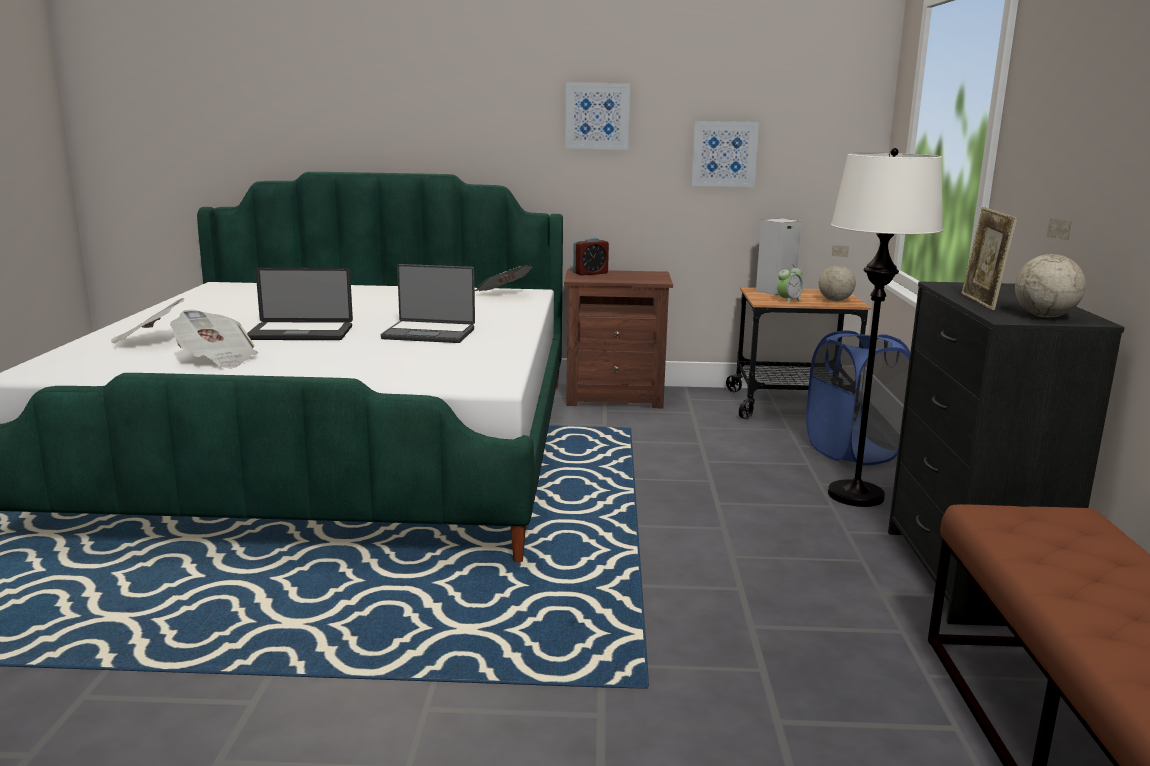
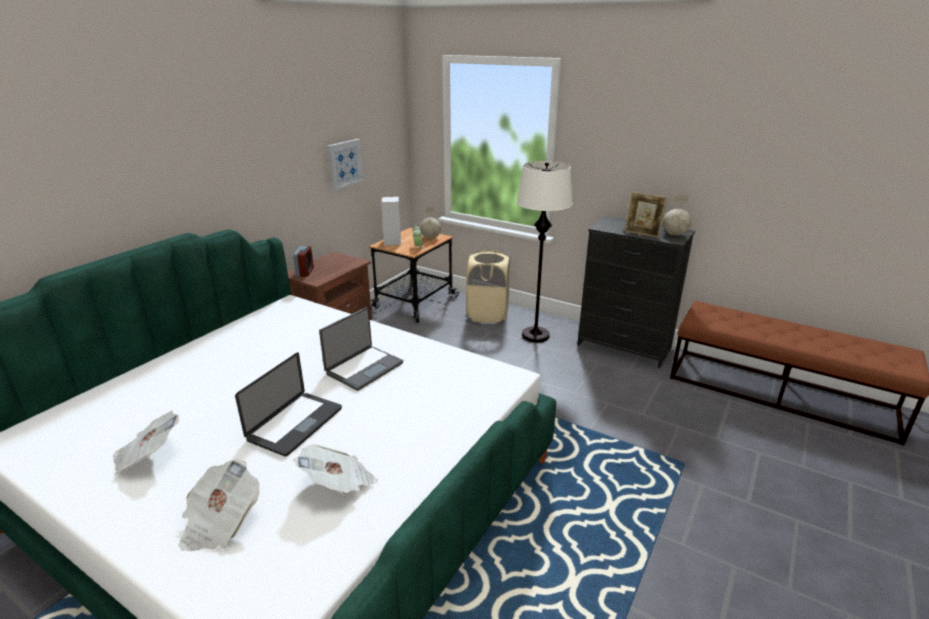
camera: 60 degrees left, 10 degrees up
(503, 294) = (281, 314): newspaper -> newspaper (148, 456)
(597, 116) = (272, 155): picture -> none
(852, 452) = (488, 314): blue laundry basket -> beige laundry basket

